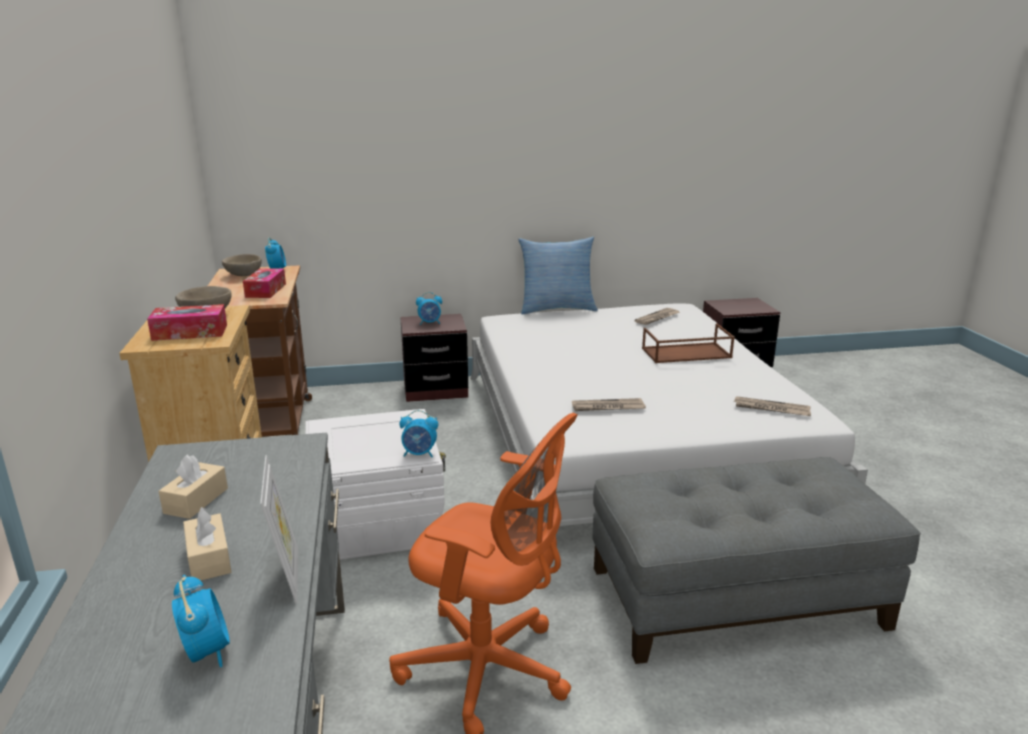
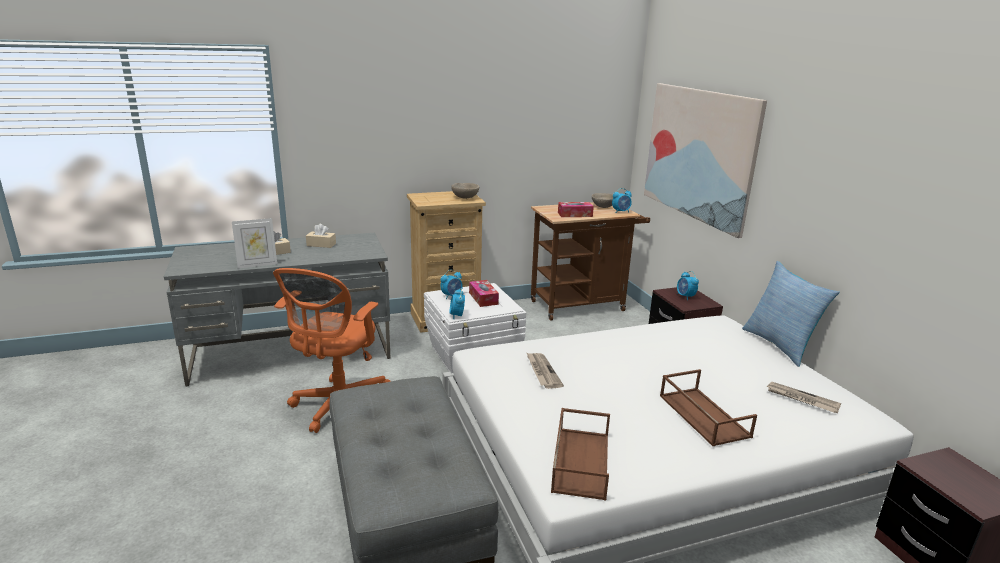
camera: 80 degrees right, 0 degrees up
(190, 332) = (436, 198): tissue box -> tissue box (483, 298)
(206, 652) = (216, 260): alarm clock -> alarm clock (452, 296)
(360, 163) = (699, 154): none -> picture
(771, 409) = (579, 461): newspaper -> brown tray

